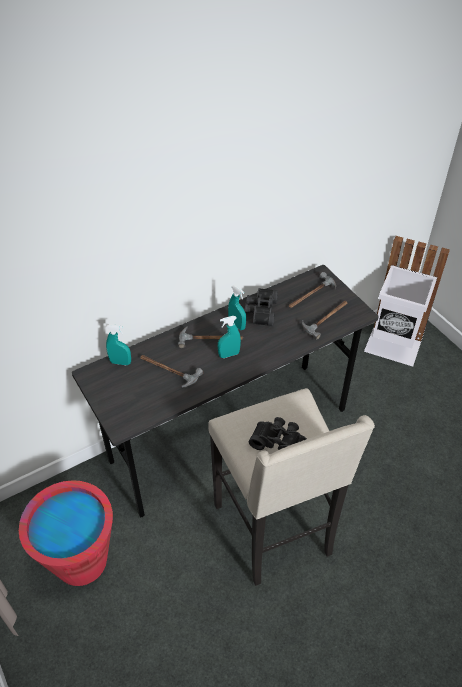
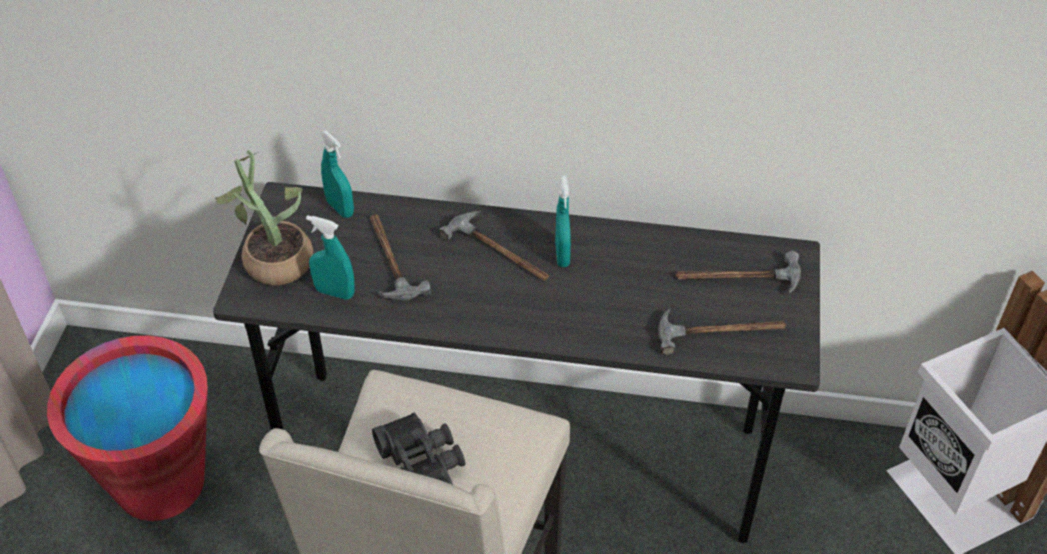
camera: 40 degrees right, 0 degrees up
(114, 402) = (273, 258): none -> potted plant
(229, 354) = (500, 291): turquoise spray bottle -> turquoise spray bottle (335, 292)
(260, 311) = (623, 255): black binoculars -> none

